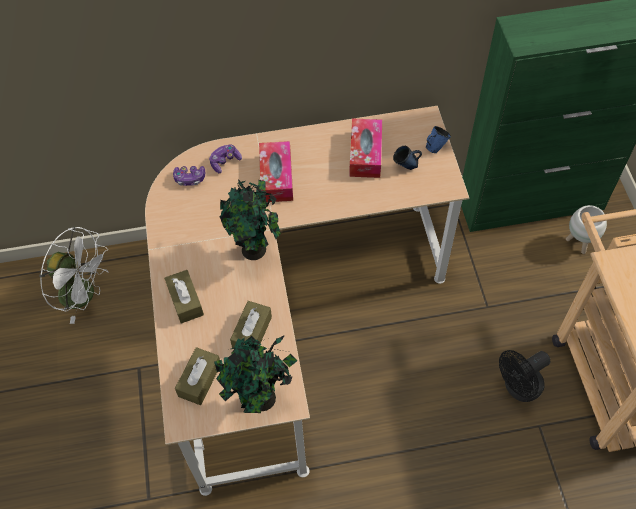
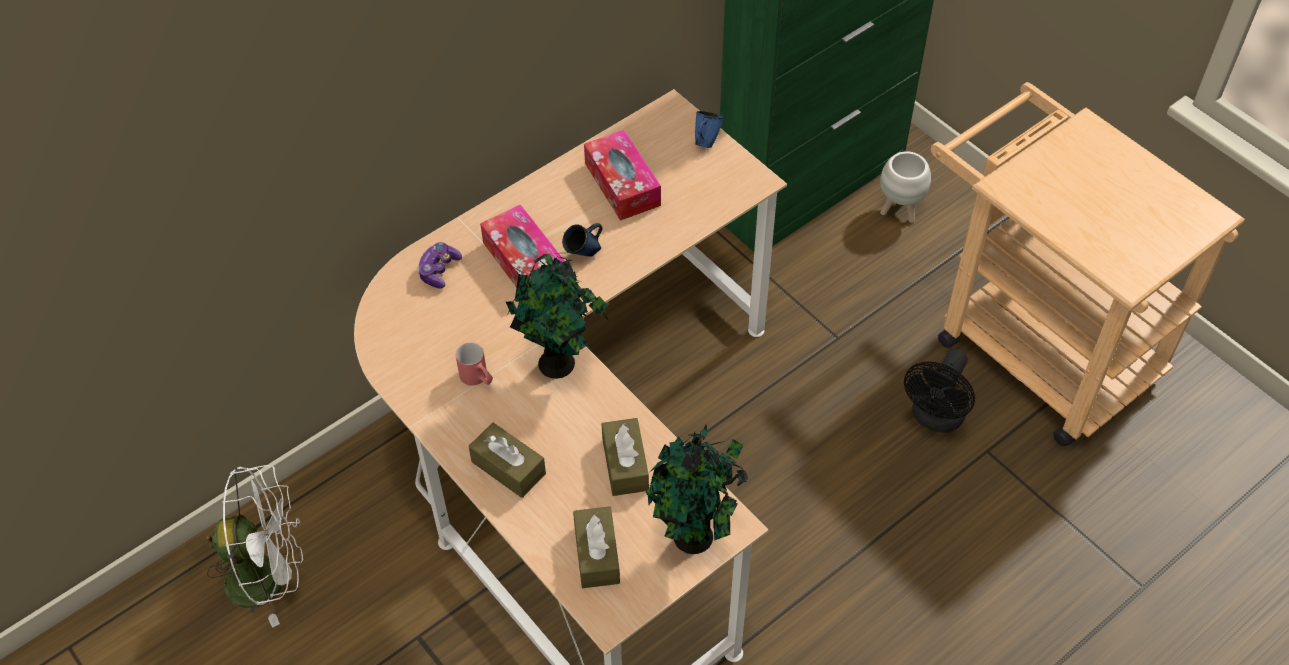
camera: 30 degrees left, 5 degrees down
(190, 178) = (404, 312): game controller -> none
(203, 238) = (478, 379): none -> red mug
(406, 167) = (685, 179): blue mug -> blue mug (584, 255)

